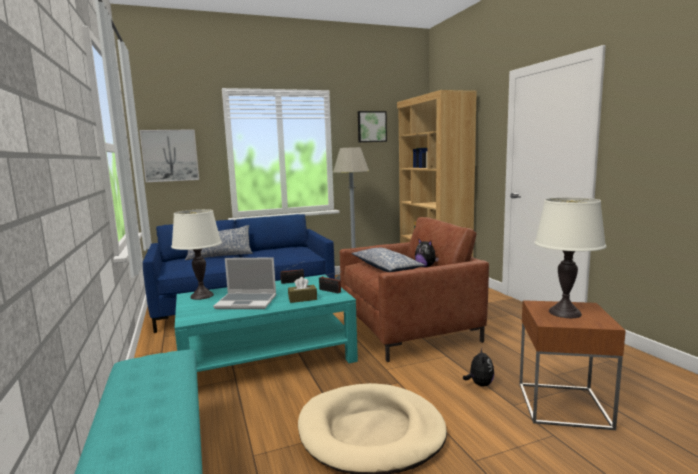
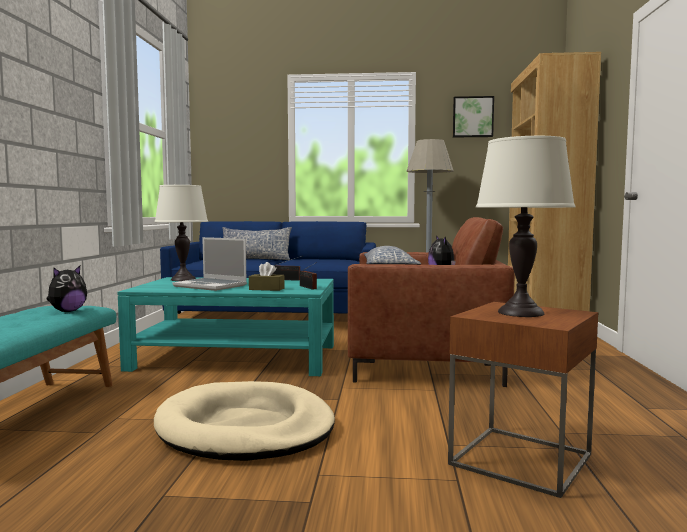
camera: 25 degrees right, 5 degrees down
(170, 155) = (229, 149): picture -> none
(479, 384) = (435, 419): plush toy -> plush toy (67, 311)

